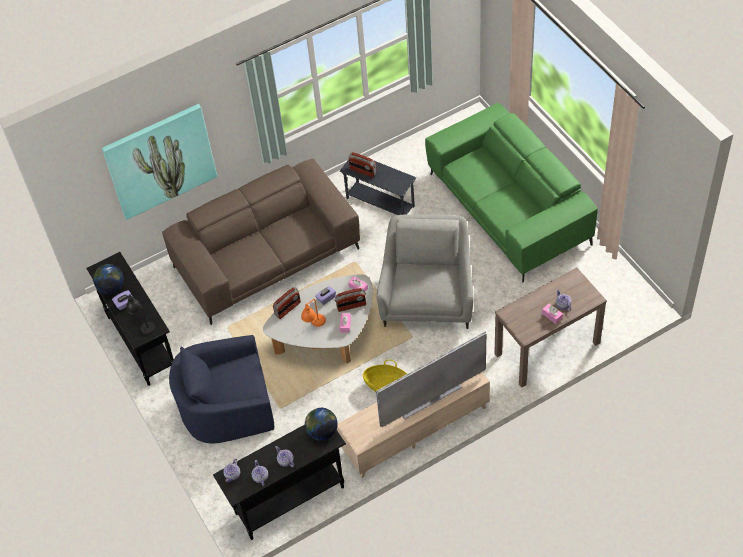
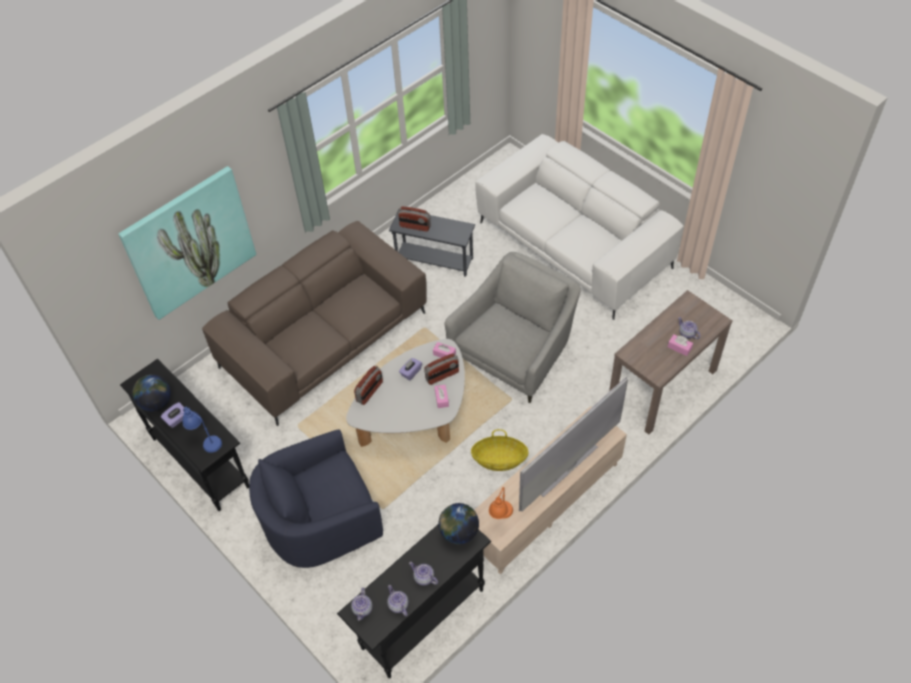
camera: 15 degrees left, 0 degrees up
(143, 325) = (205, 441): black table lamp -> blue table lamp
(314, 325) = (406, 405): orange table lamp -> orange table lamp (501, 517)
(428, 296) = (515, 351): grey armchair -> grey armchair turned 45 degrees clockwise
(508, 209) = (573, 245): green sofa -> white sofa

